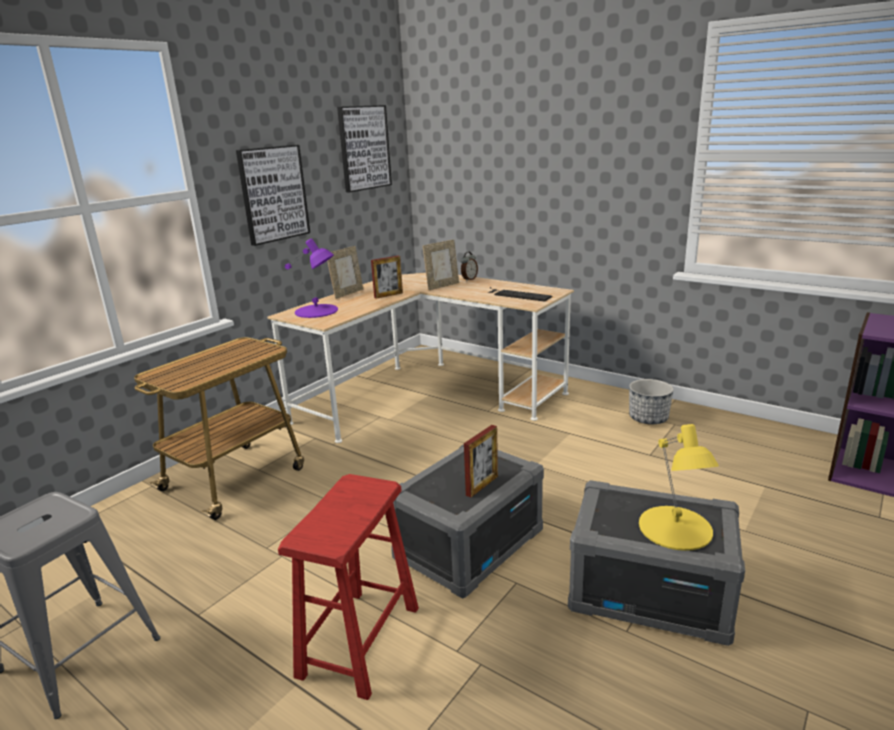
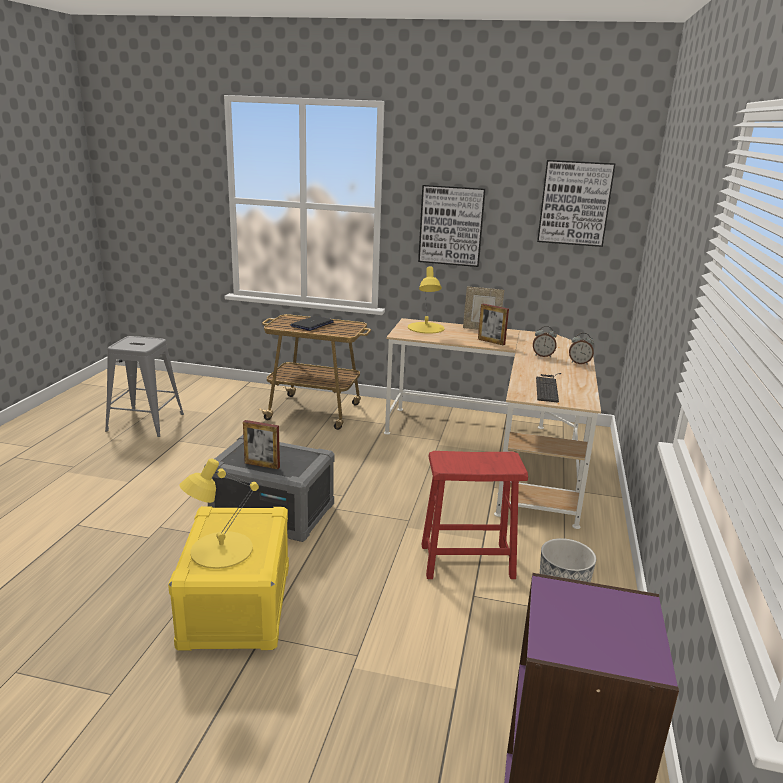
camera: 65 degrees right, 0 degrees up
(208, 363) = (312, 324): none -> laptop
(317, 311) = (425, 328): purple table lamp -> yellow table lamp
(360, 641) = (164, 492): red stool -> red stool (467, 561)
(442, 286) = (543, 355): picture frame -> alarm clock
(650, 591) = (237, 606): grey storage box -> yellow storage box

